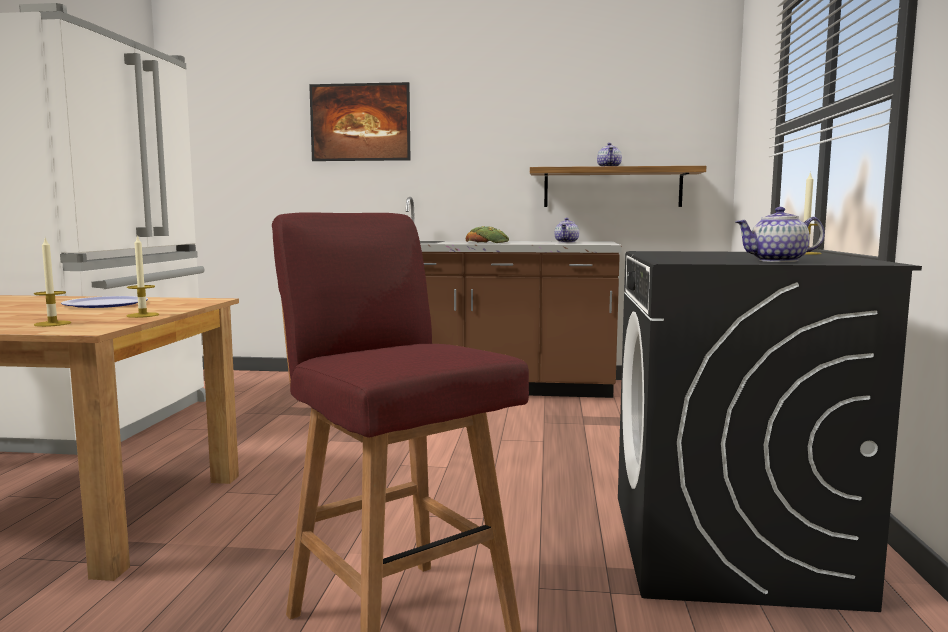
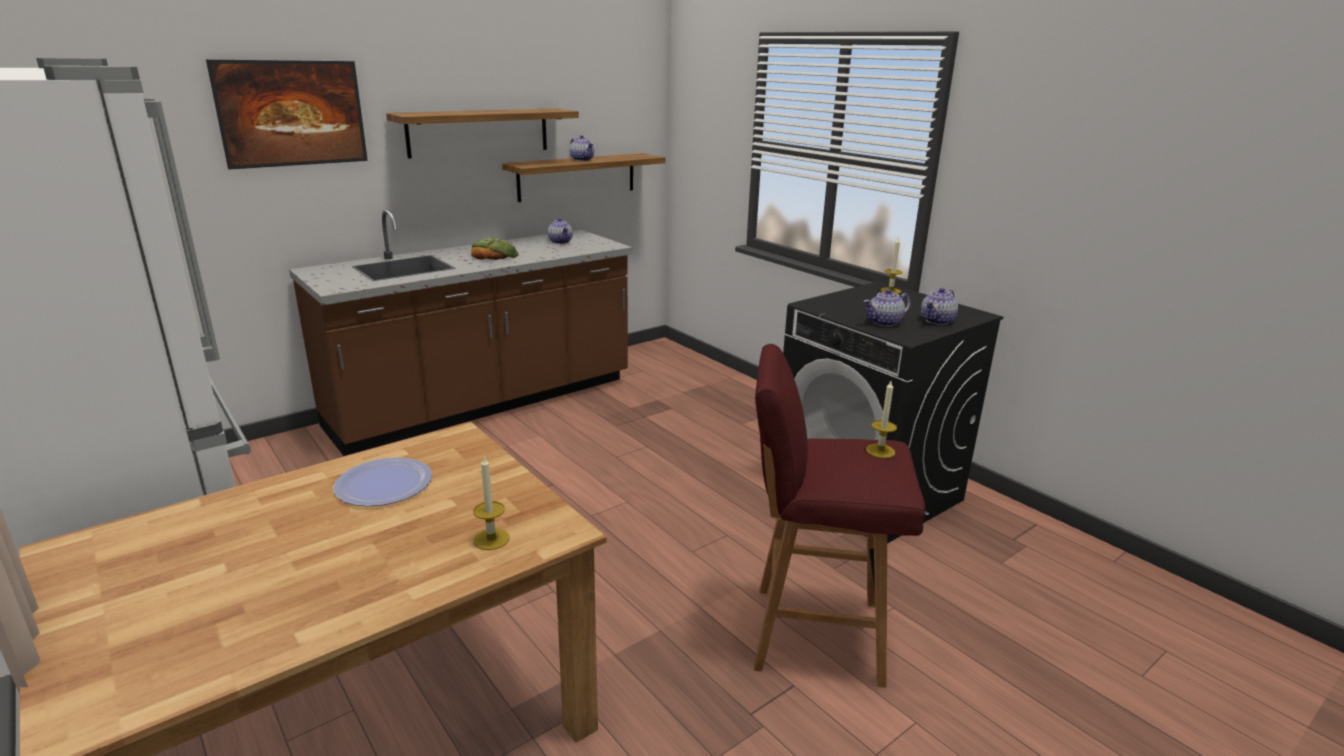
camera: 45 degrees left, 15 degrees up
(143, 315) = (511, 489): candle -> candle (880, 451)
(510, 140) = (479, 132): none -> shelf
(691, 258) = (884, 322): none -> teapot

